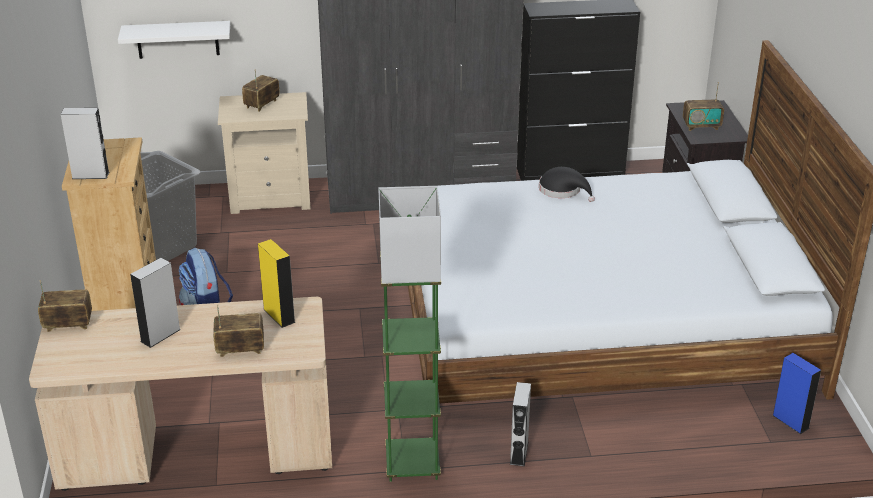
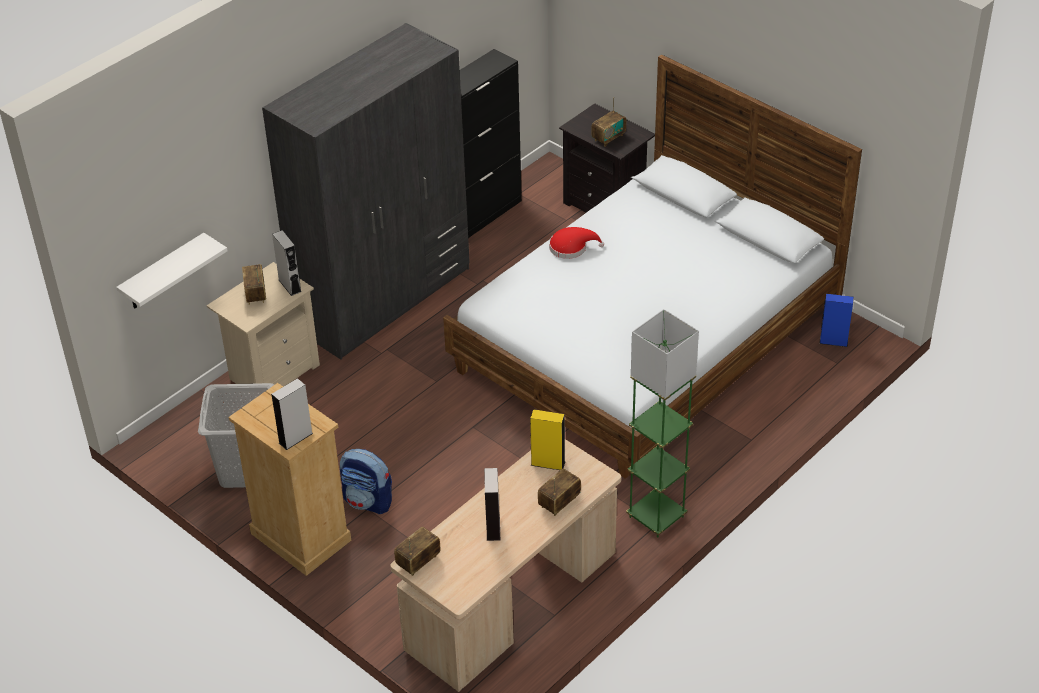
camera: 40 degrees left, 10 degrees up
(519, 453) = (708, 466): grey speaker -> grey speaker (290, 285)
(563, 190) = (571, 247): black hat -> red hat

